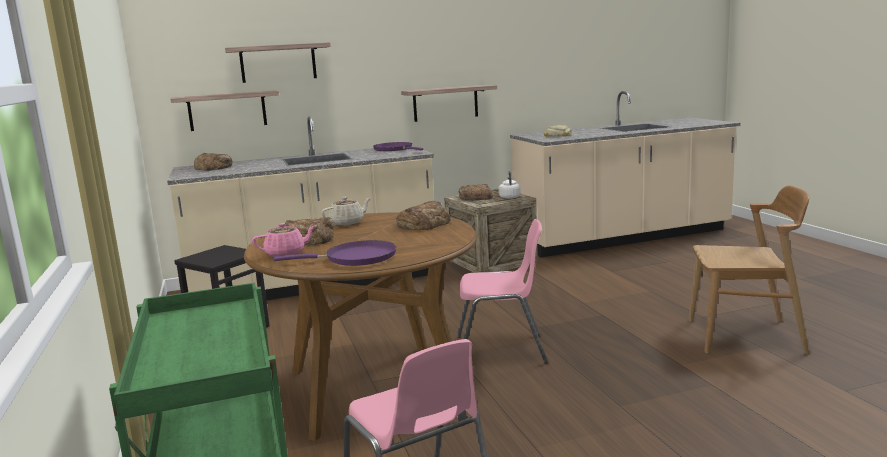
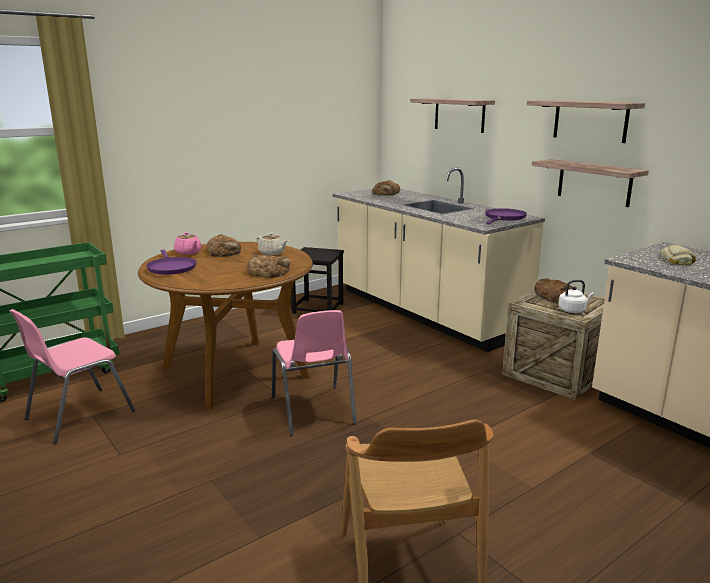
camera: 70 degrees right, 5 degrees up
(227, 110) = (424, 150): shelf -> shelf (590, 120)

